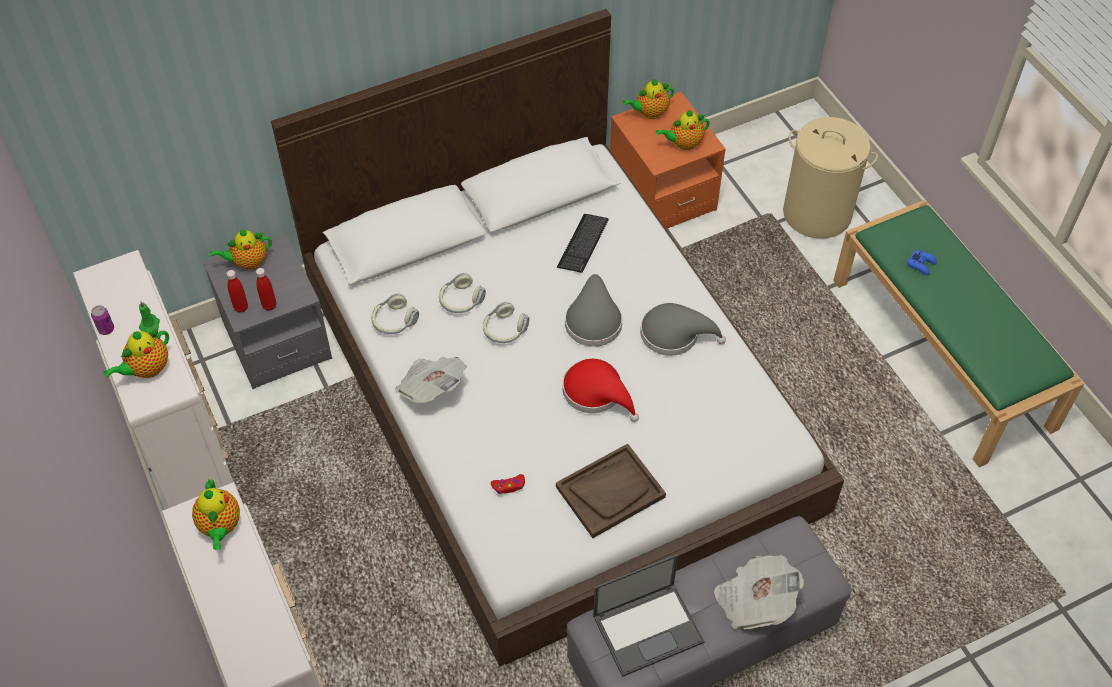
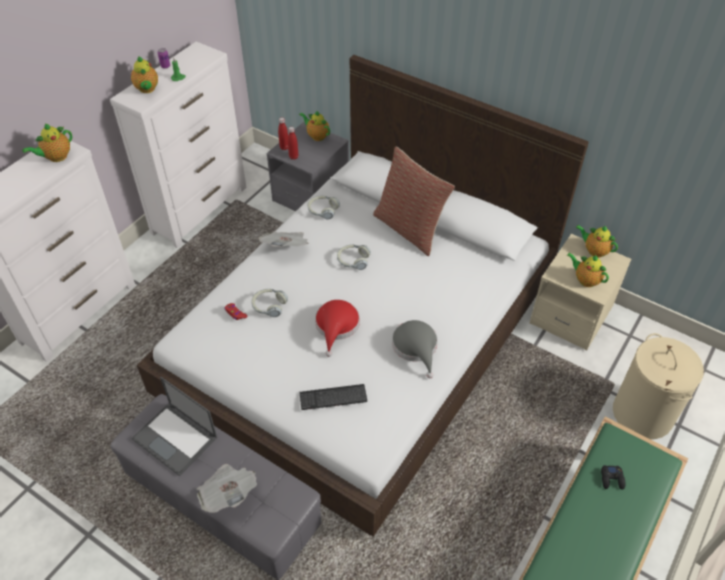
camera: 60 degrees right, 5 degrees down
(147, 369) = (147, 89): teapot -> teapot turned 120 degrees counterclockwise
(461, 301) = (360, 232): headphones -> headphones (269, 306)
(492, 251) = (409, 228): none -> pillow
(583, 244) = (452, 268): keyboard -> keyboard (333, 398)
(593, 320) = (394, 299): grey hat -> none
(610, 491) = (262, 366): brown tray -> none
(661, 194) = (571, 315): orange nightstand -> beige nightstand
(921, 264) = (612, 479): blue game controller -> black game controller

